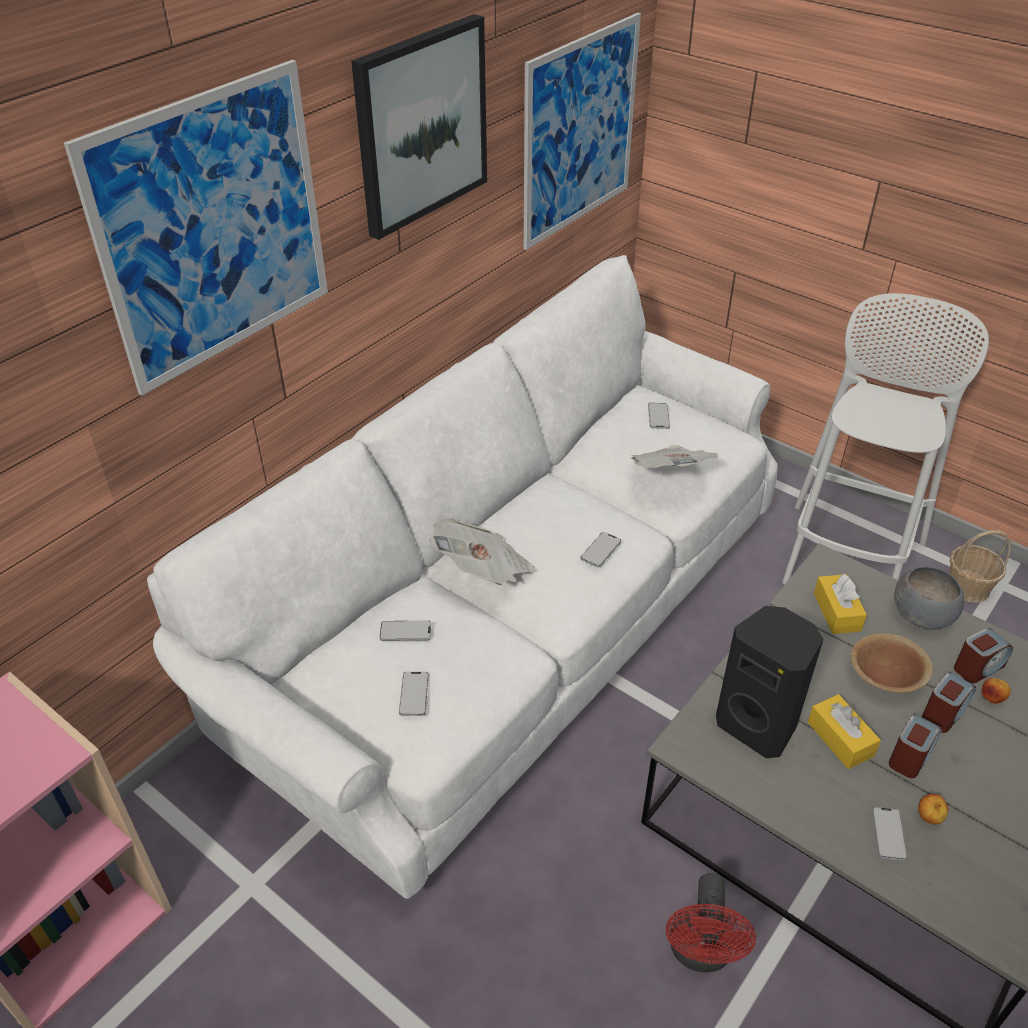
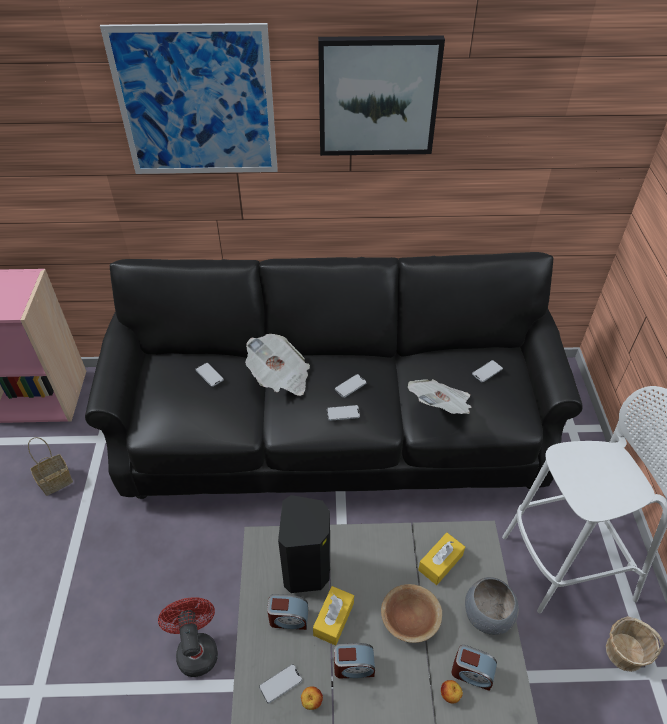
camera: 50 degrees right, 5 degrees up
(266, 989) = (56, 480): none -> basket
(414, 694) = (172, 403): phone -> phone (350, 386)
(513, 625) = (333, 429): white sofa -> black sofa
(580, 131) = (553, 152): picture -> none
(701, 954) = (196, 648): red fan -> red fan turned 105 degrees clockwise
(943, 713) = (409, 670): alarm clock -> alarm clock (288, 618)

